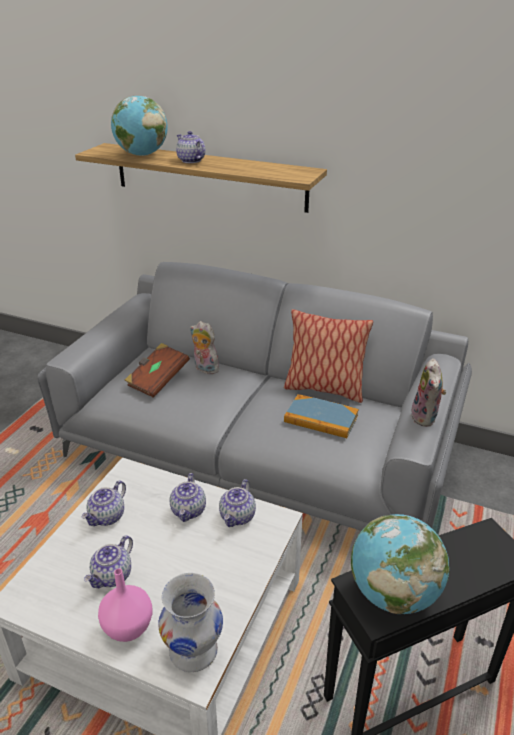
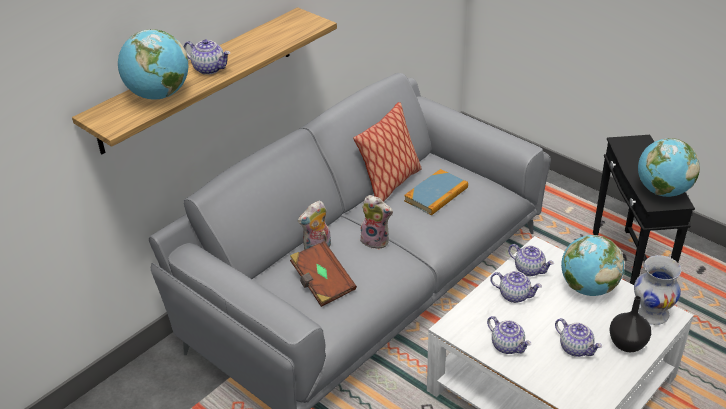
camera: 70 degrees left, 5 degrees up
(127, 627) = (627, 345): pink vase -> black vase
(190, 160) = (210, 69): teapot -> teapot turned 135 degrees counterclockwise
(223, 575) = (588, 288): none -> globe
(426, 418) = (493, 132): plush toy -> plush toy (376, 240)

